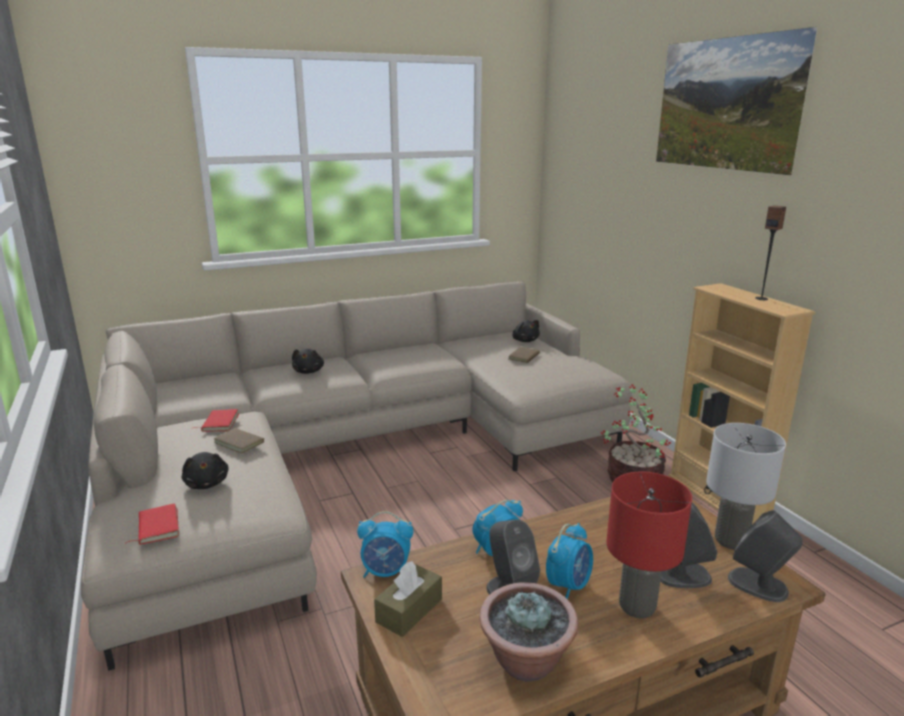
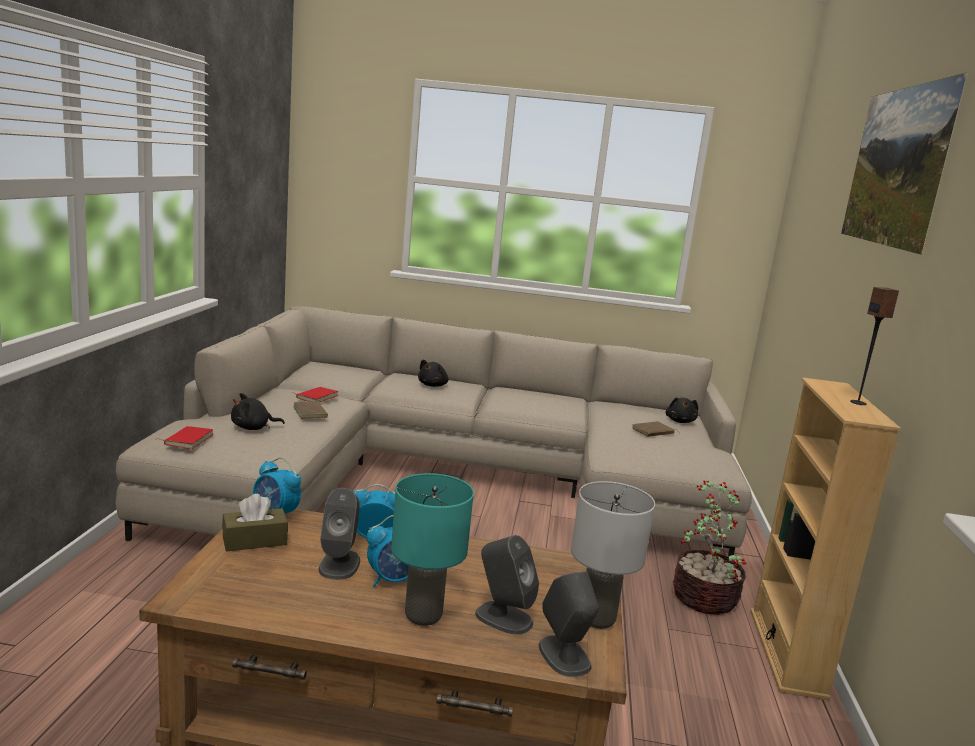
camera: 30 degrees right, 5 degrees down
(207, 483) = (253, 428): black plush toy -> black plush toy turned 60 degrees clockwise
(526, 663) = (281, 603): potted plant -> none
(638, 606) = (425, 616): red table lamp -> turquoise table lamp

